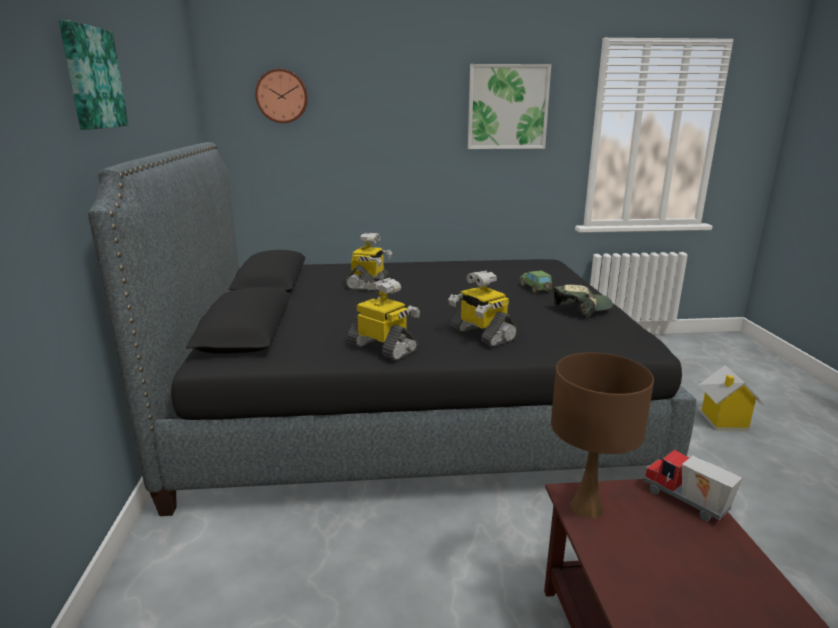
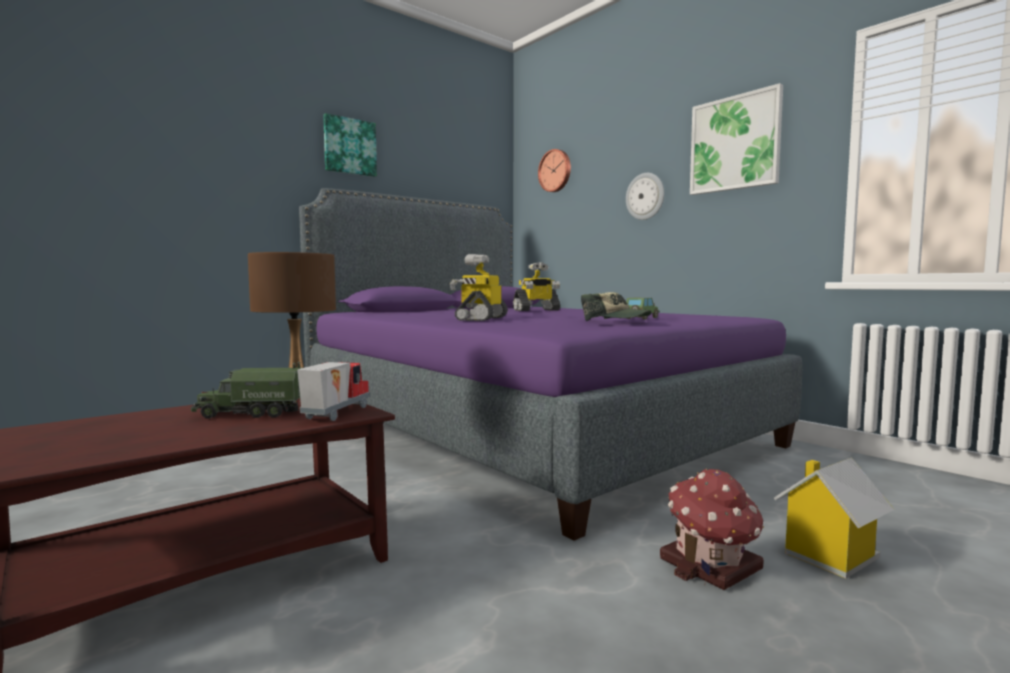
camera: 55 degrees right, 15 degrees down
(384, 348) = (413, 316): toy robot -> none
(409, 409) = (523, 428): black bed -> purple bed
(415, 144) = (645, 196): none -> wall clock
(668, 549) = (251, 413): none -> toy truck
(723, 458) = (711, 566): none -> toy house

